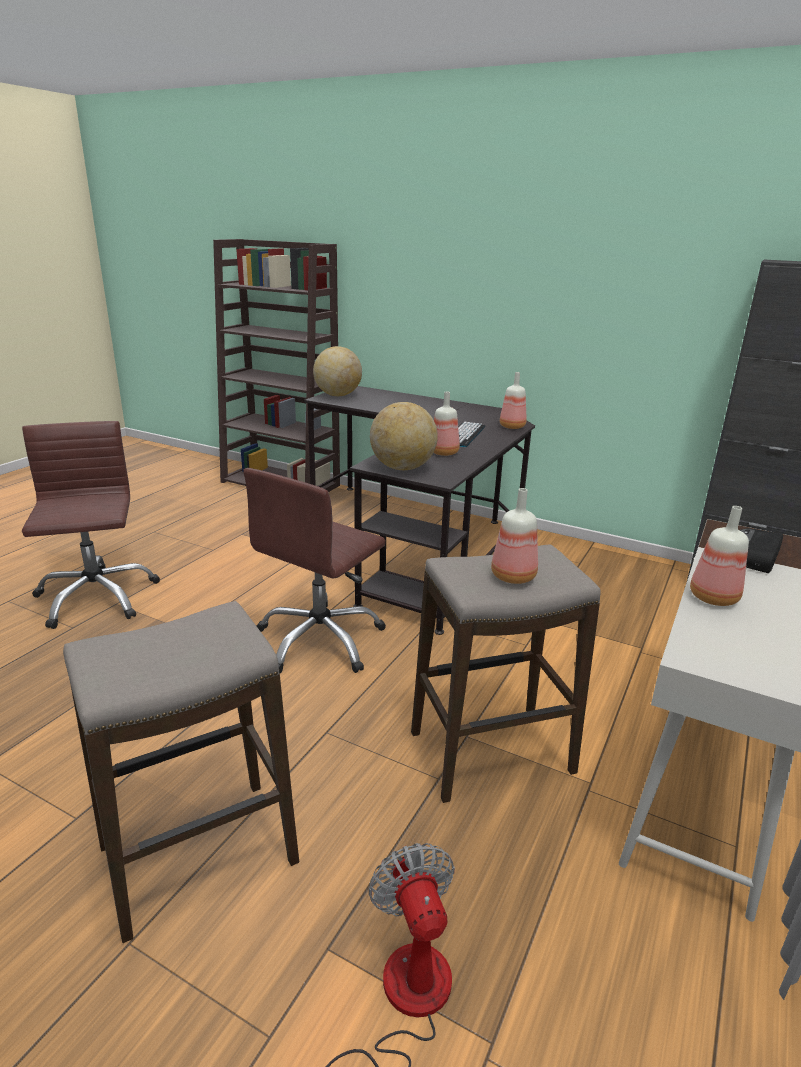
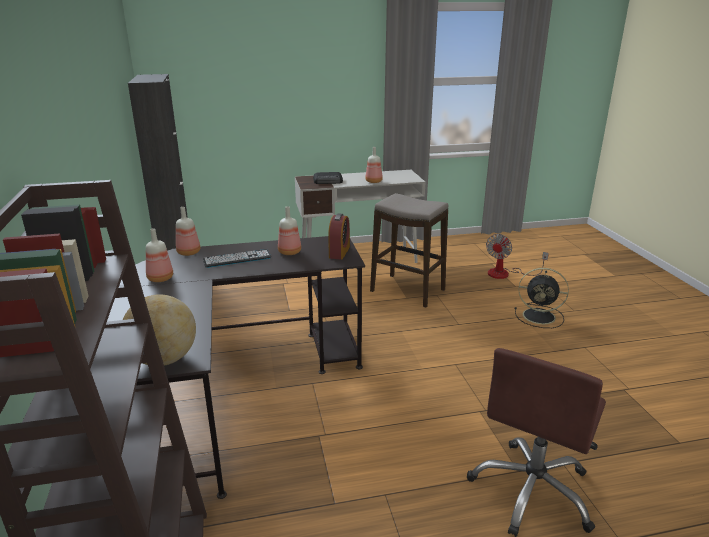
camera: 130 degrees left, 0 degrees up
(199, 855) = (540, 316): stool -> black fan
(320, 640) = (409, 360): brown office chair -> none
(402, 468) = (339, 252): globe -> alarm clock
(512, 576) = (414, 202): bottle -> bottle (160, 279)

